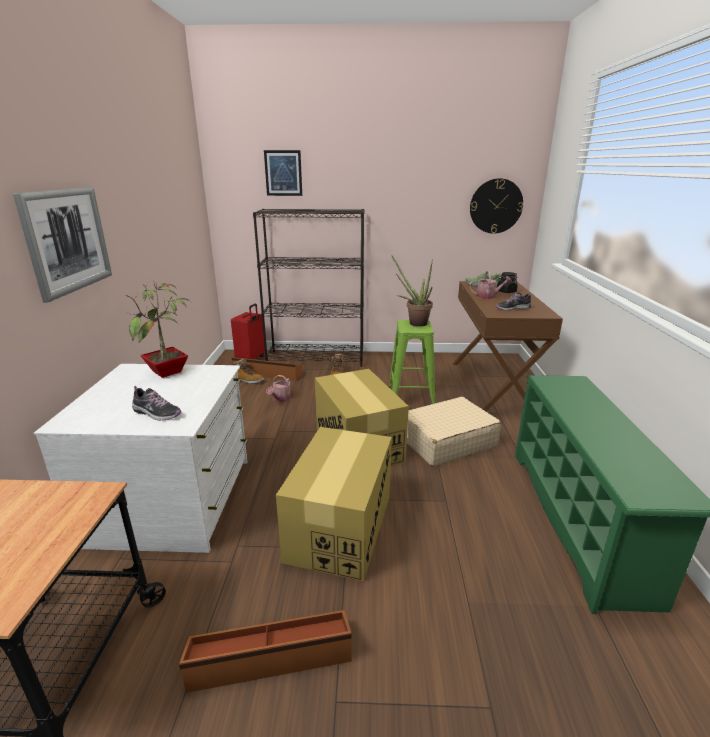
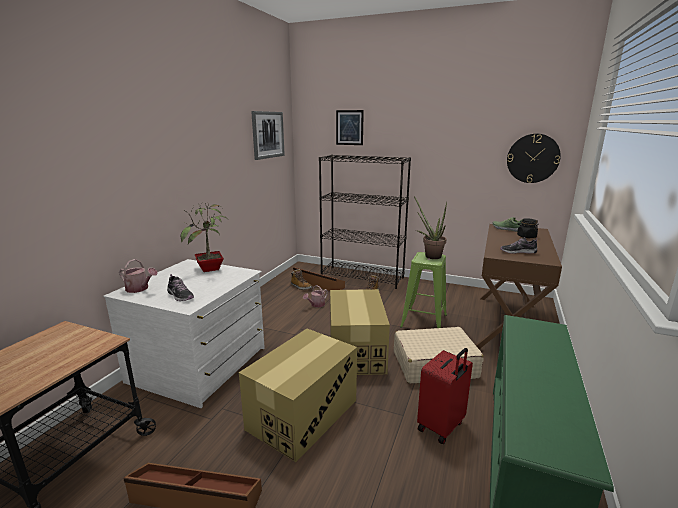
camera: 20 degrees right, 5 degrees down
(67, 240) = (155, 170): picture -> picture (268, 135)
(251, 359) = (312, 271): red suitcase -> red suitcase (442, 426)
(488, 296) = (504, 239): watering can -> watering can (139, 289)

